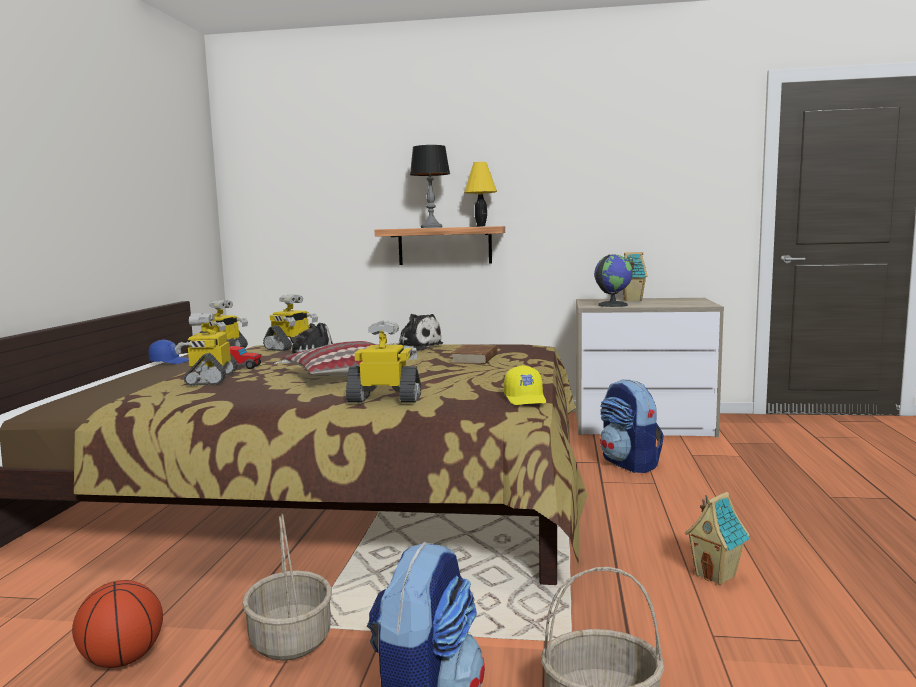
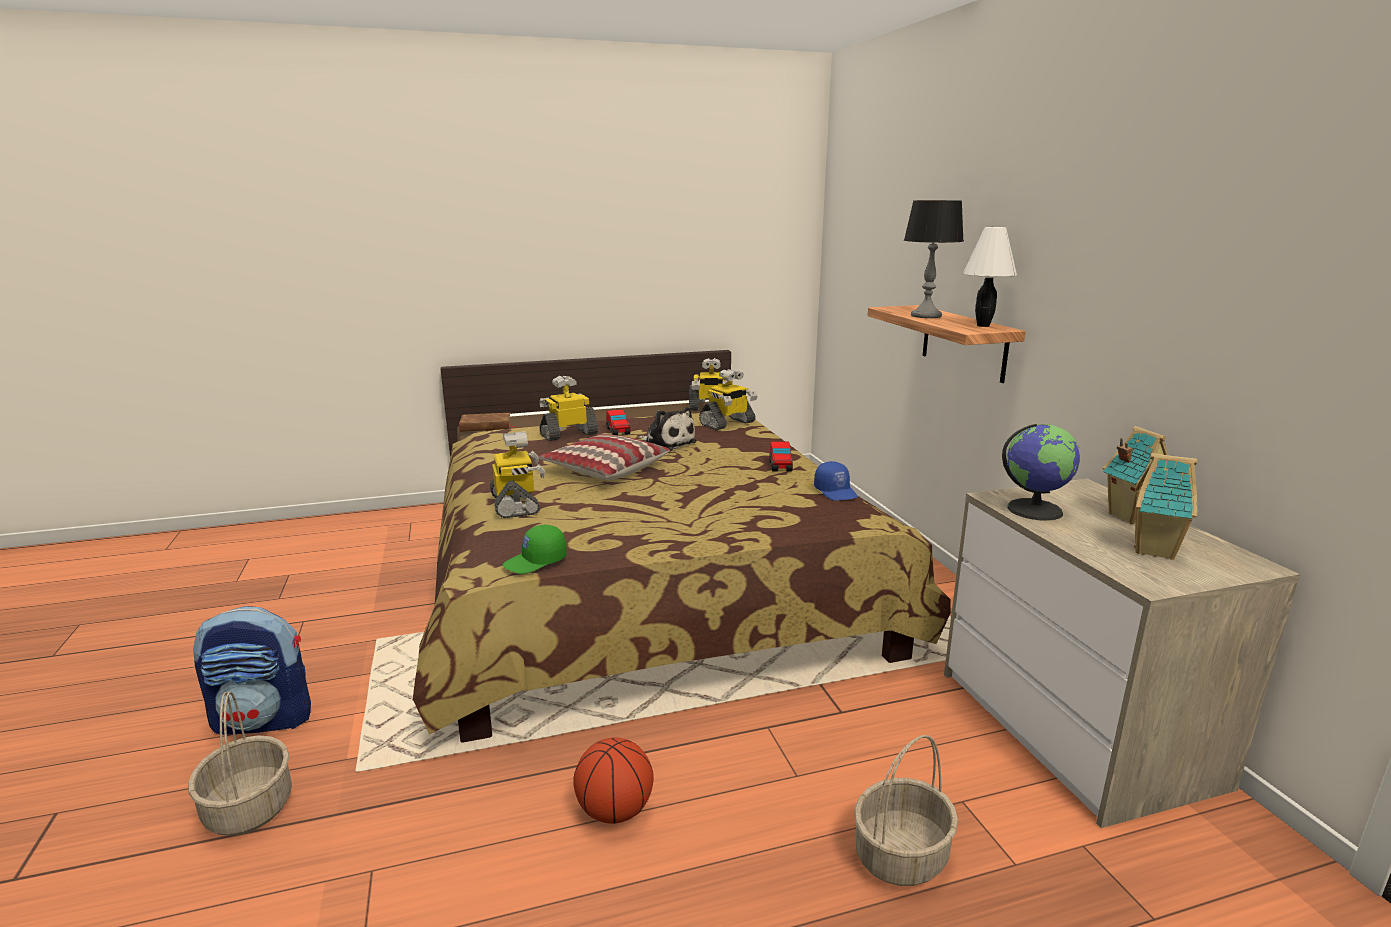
camera: 65 degrees right, 10 degrees up
(123, 660) = (335, 593): basketball -> basketball (614, 811)
(170, 361) = (650, 406): blue cap -> blue cap (836, 492)
(291, 347) = (727, 423): toy robot -> toy robot turned 45 degrees counterclockwise
(291, 640) = (359, 639): basket -> basket (901, 856)
(416, 347) = (780, 466): plush toy -> toy car
(475, 358) = (730, 504): brown book -> brown book (486, 426)
(481, 226) = (983, 325): yellow table lamp -> white table lamp
(526, 399) = (536, 562): yellow cap -> green cap
(629, 464) = (858, 741): backpack -> none
(716, 575) = (513, 864): toy house -> toy house (1155, 550)

